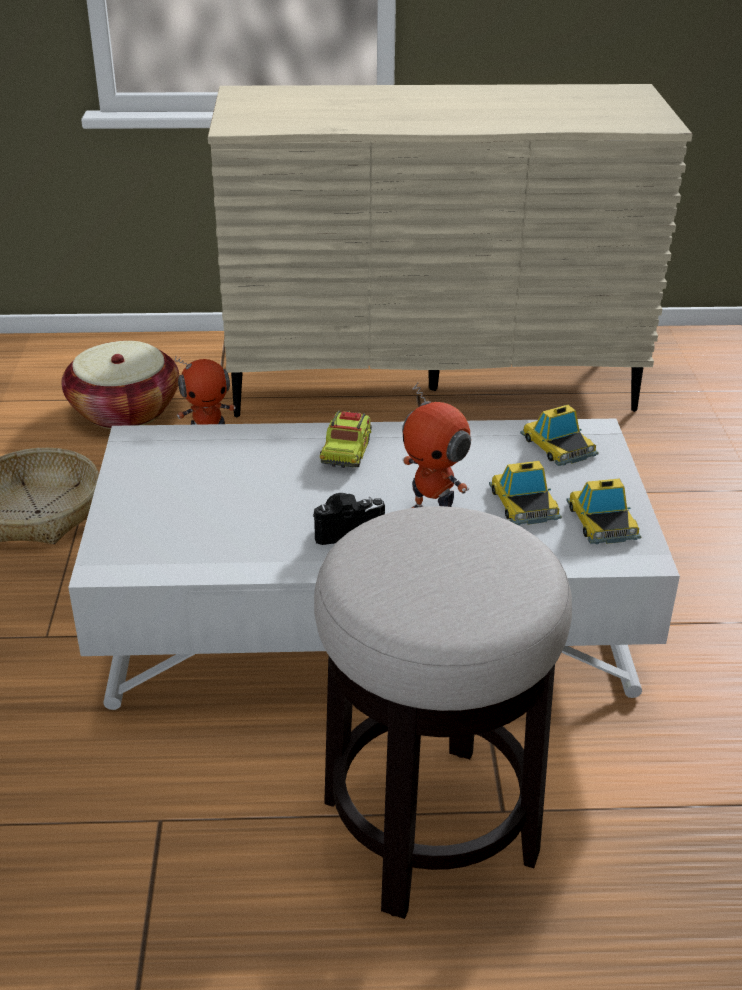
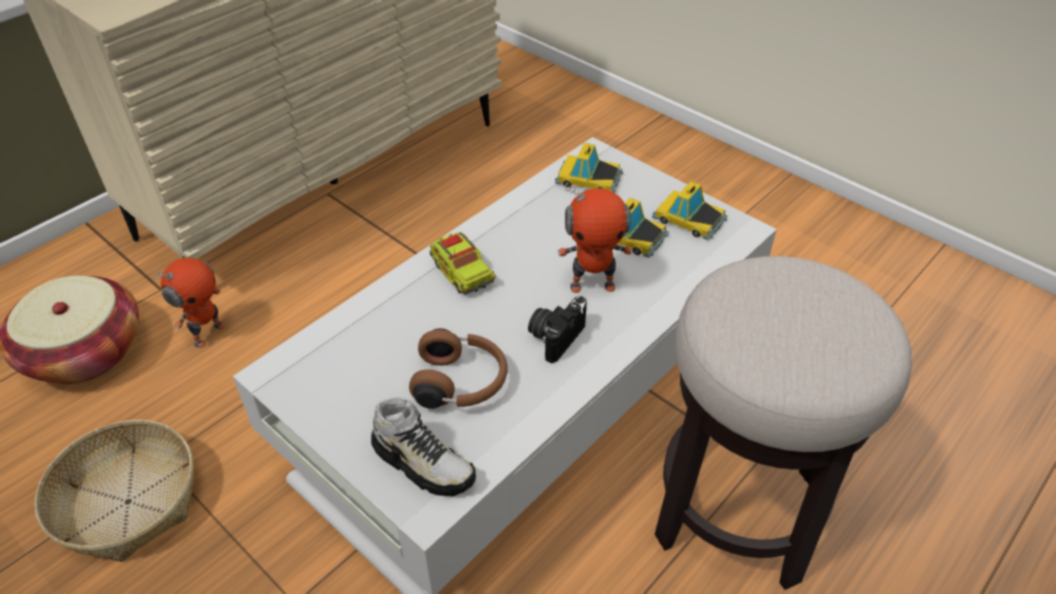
camera: 45 degrees left, 10 degrees up
(141, 543) = (423, 463): none -> shoe
(236, 515) = (461, 383): none -> brown headphones

